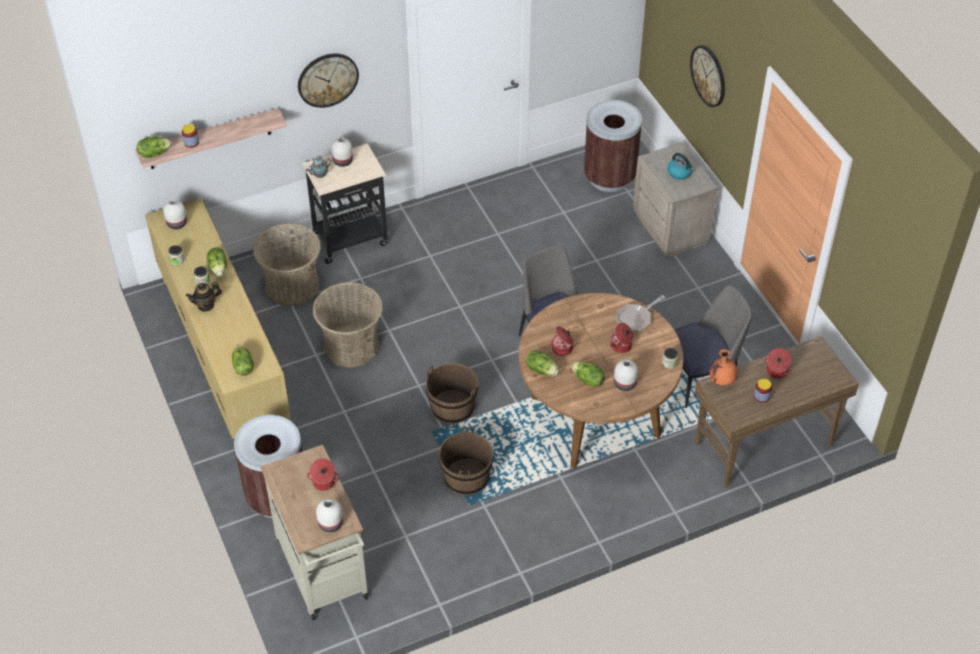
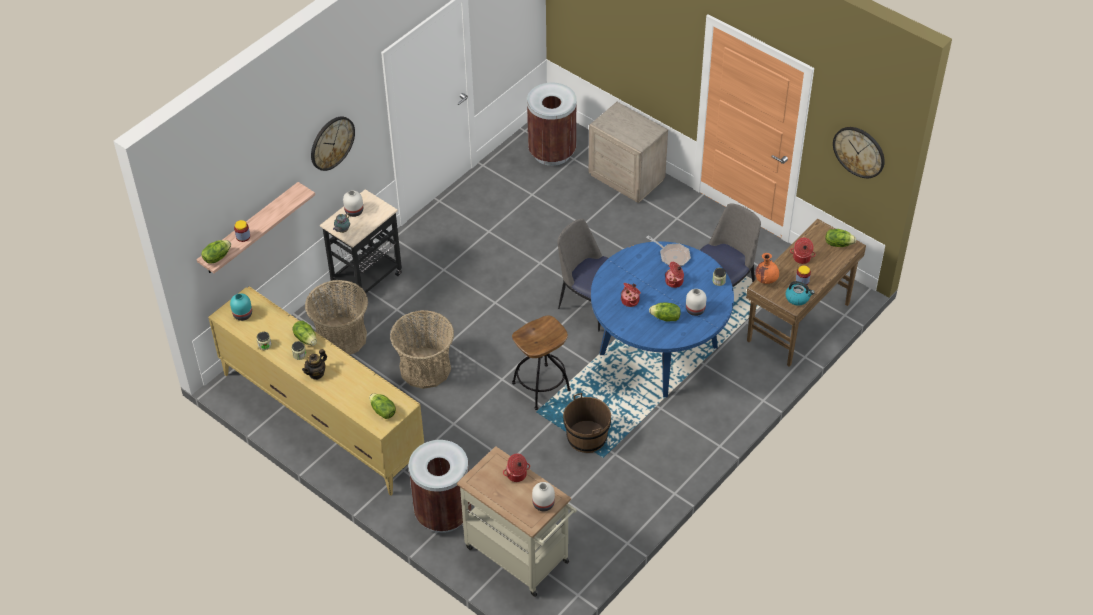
camera: 25 degrees left, 0 degrees up
(177, 223) = (243, 314): white vase -> turquoise vase
(452, 407) = (541, 386): brown bucket -> brown stool
(541, 370) = (624, 323): lettuce -> lettuce (838, 243)
(595, 417) = (658, 350): brown dining table -> blue dining table
(636, 318) = (672, 256): frying pan -> frying pan turned 75 degrees counterclockwise
(680, 173) = (631, 127): kettle -> kettle (797, 298)
(708, 75) = (636, 38): wall clock -> wall clock (859, 151)

